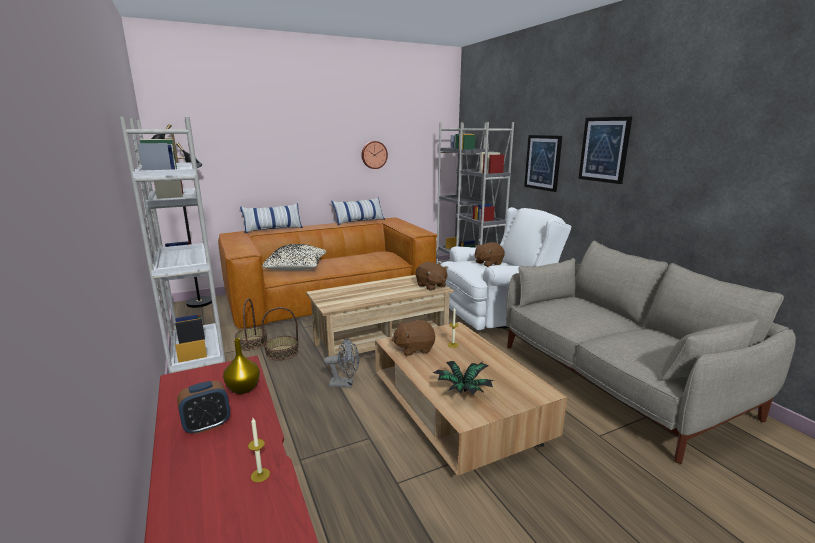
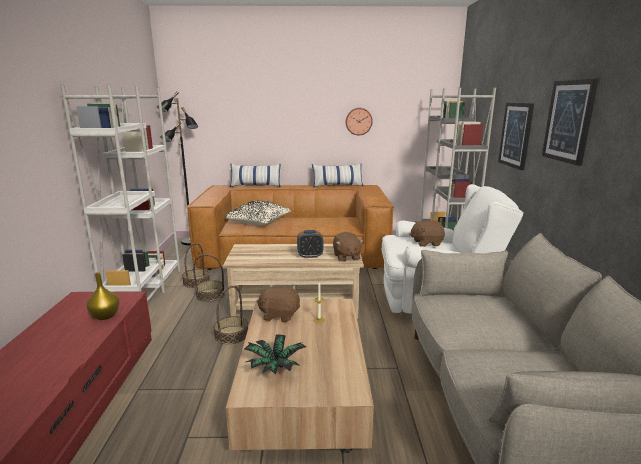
camera: 25 degrees right, 0 degrees up
(207, 425) = (51, 338): alarm clock -> alarm clock (310, 256)
(260, 475) = (35, 388): candle -> none
(345, 384) = (231, 334): grey fan -> basket

